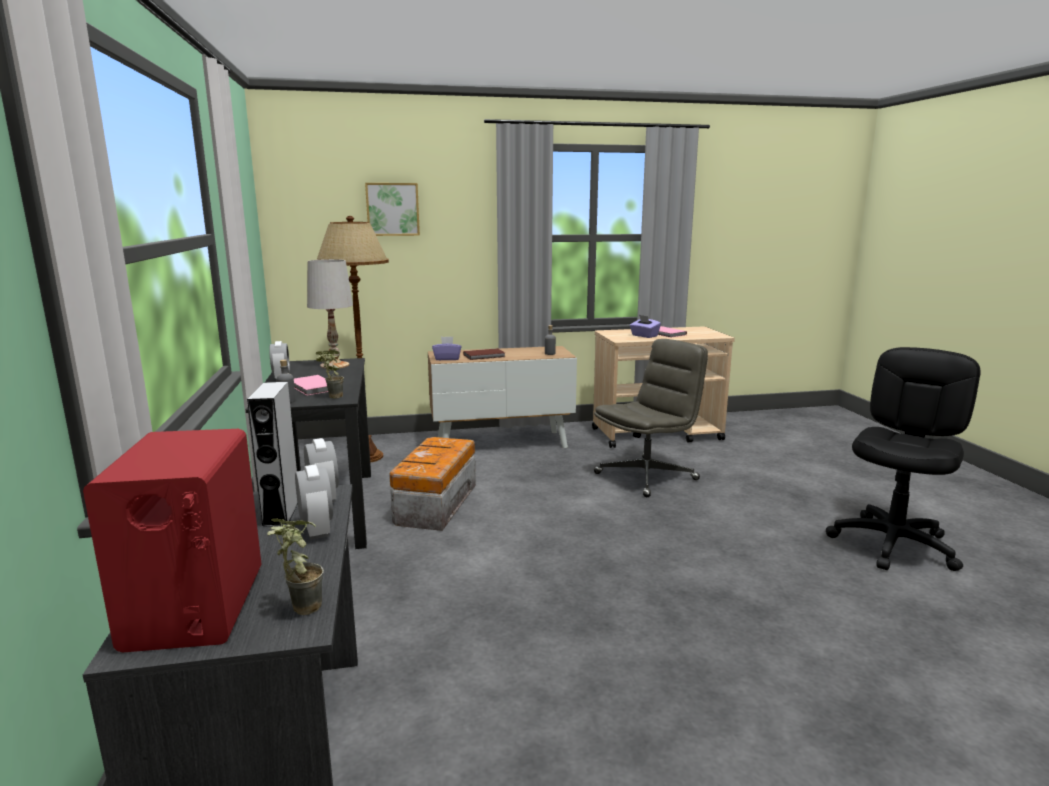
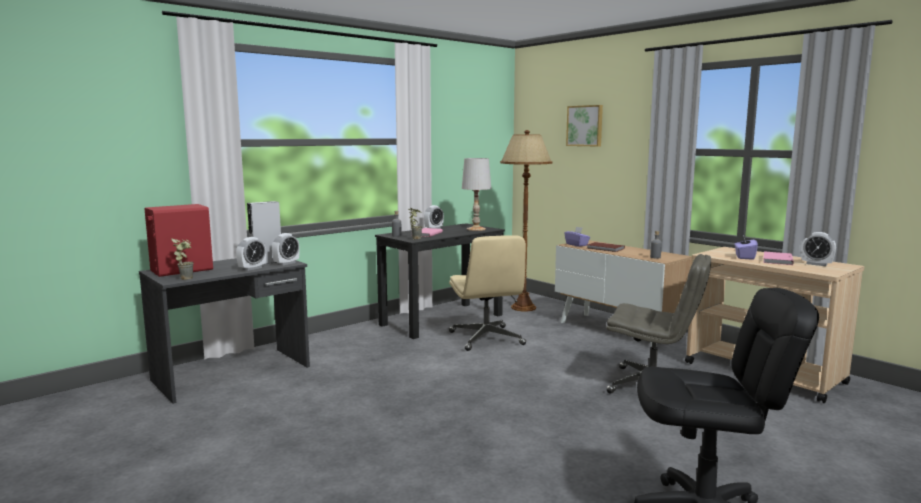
camera: 60 degrees right, 5 degrees down
(435, 505) = (487, 339): storage box -> beige office chair
(690, 331) = (816, 264): none -> alarm clock

